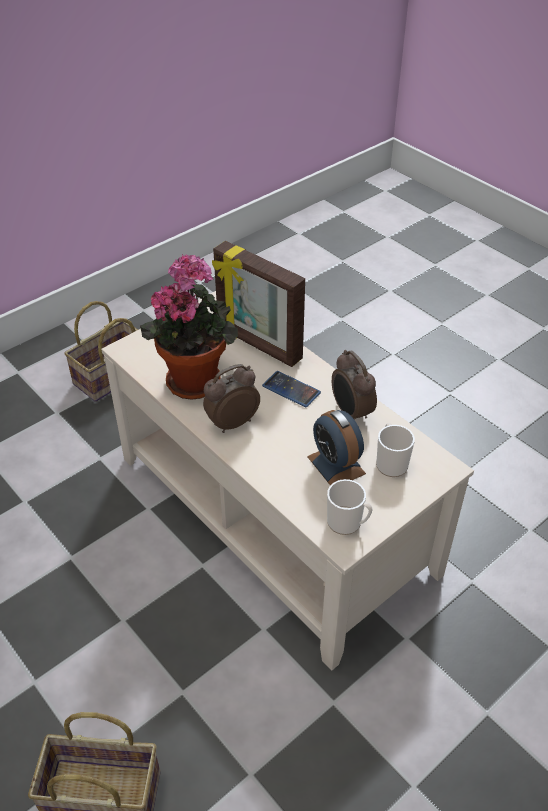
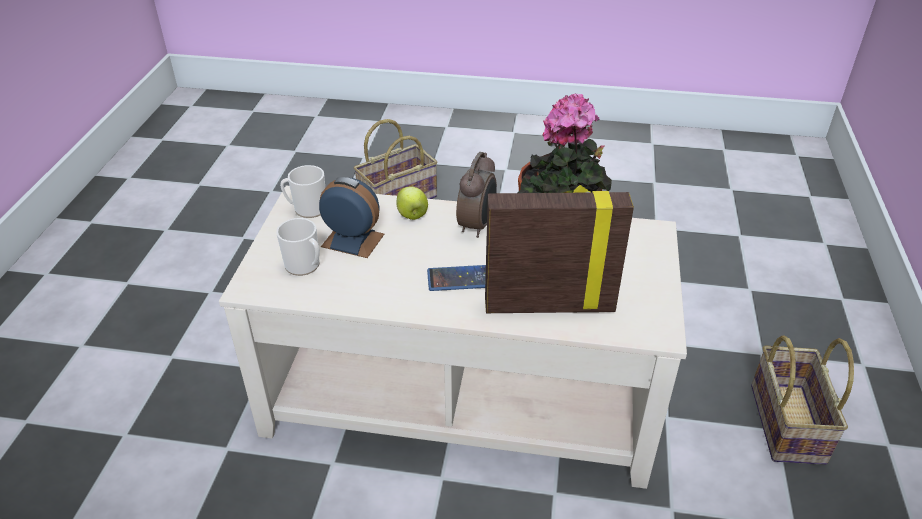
camera: 140 degrees right, 5 degrees down
(268, 461) = (412, 216): none -> apple
(350, 413) = (381, 288): alarm clock -> none

